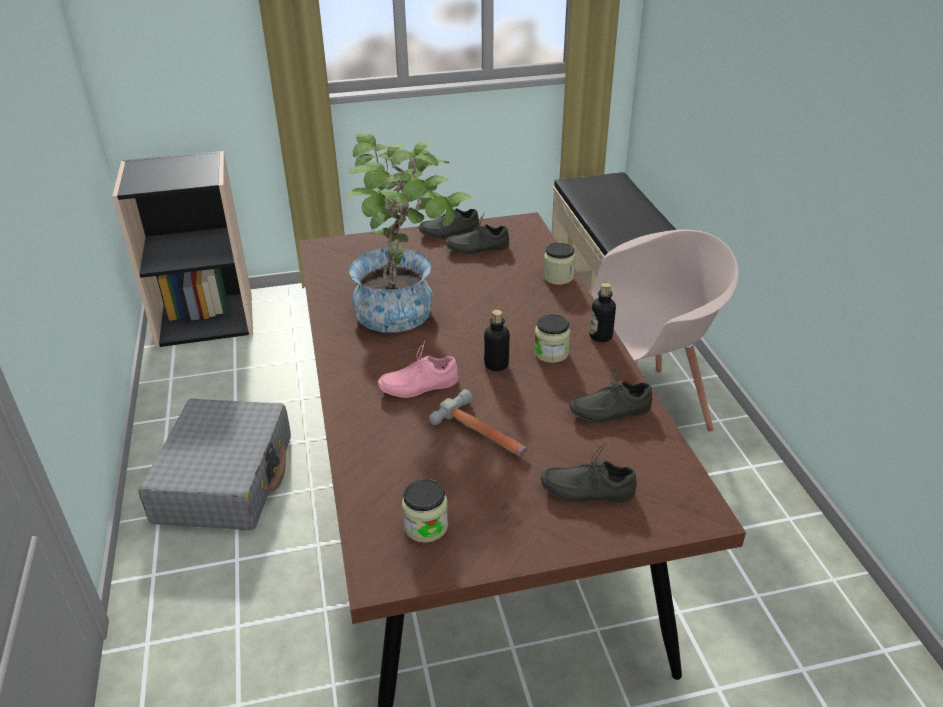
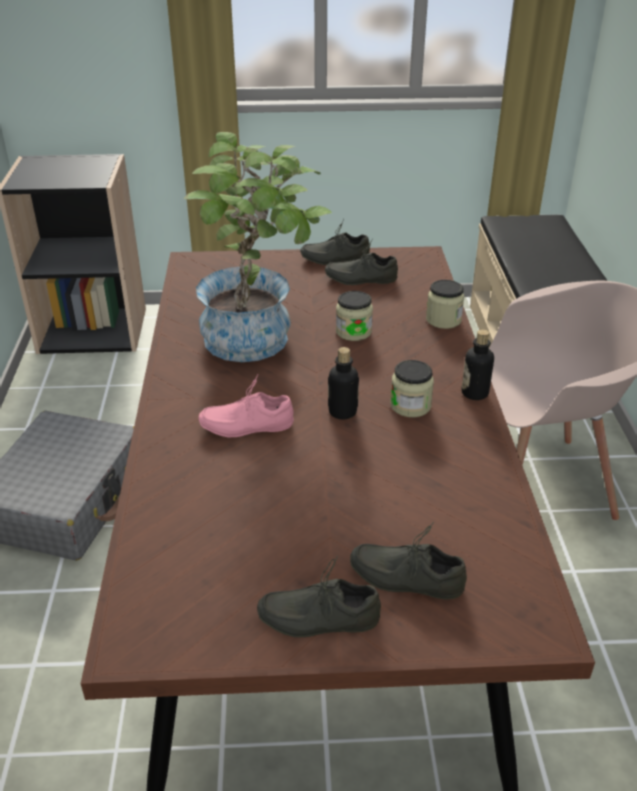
camera: 10 degrees right, 0 degrees up
(426, 526) = (201, 593): jar -> jar (353, 332)
(483, 433) = (302, 490): hammer -> none
(609, 409) = (461, 481): grey shoe -> grey shoe (318, 615)

